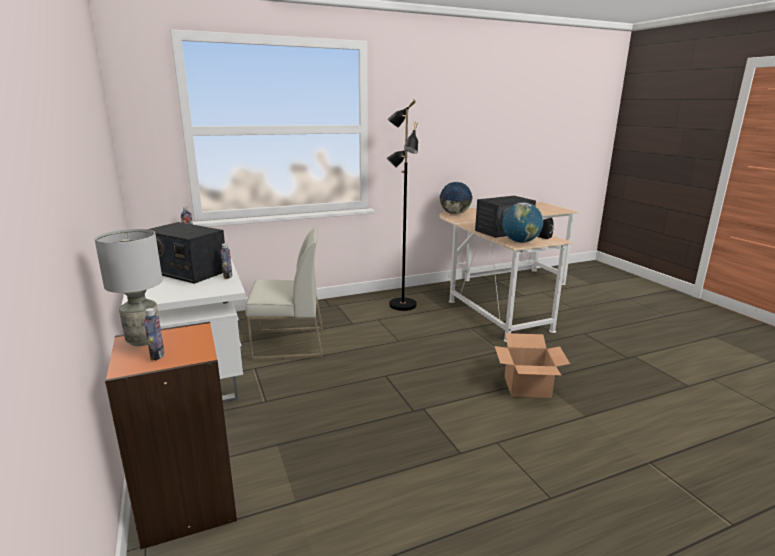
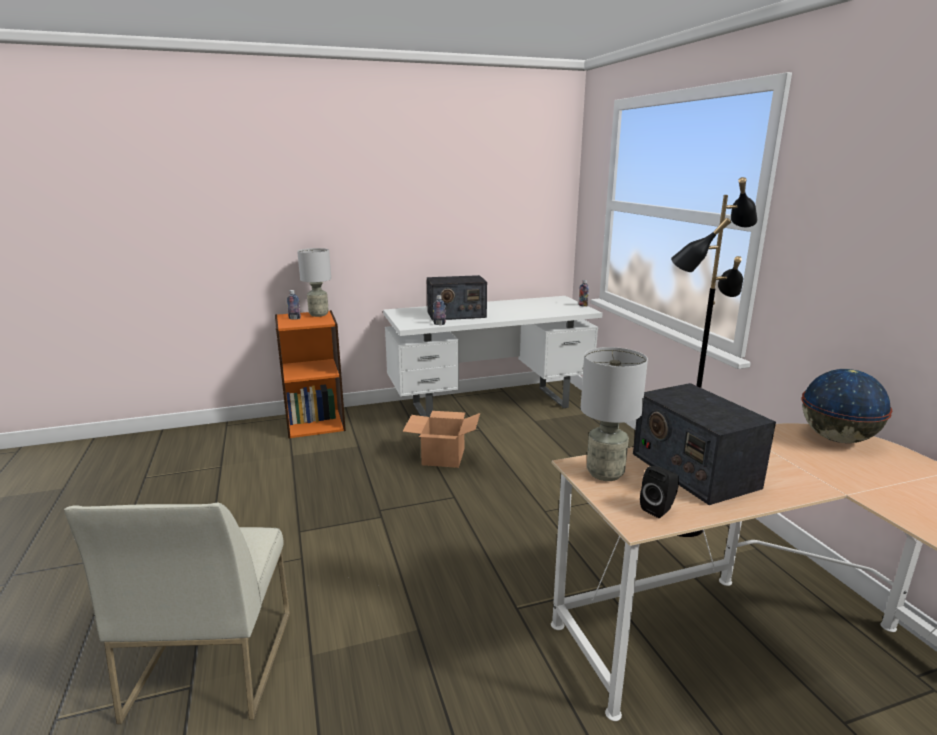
camera: 95 degrees right, 0 degrees up
(188, 271) = (456, 314): radio -> radio turned 135 degrees counterclockwise
(288, 344) = (530, 441): white chair -> white chair (211, 662)
(520, 242) = (605, 474): globe -> grey table lamp
(527, 386) = (403, 613): cardboard box -> cardboard box (443, 457)

